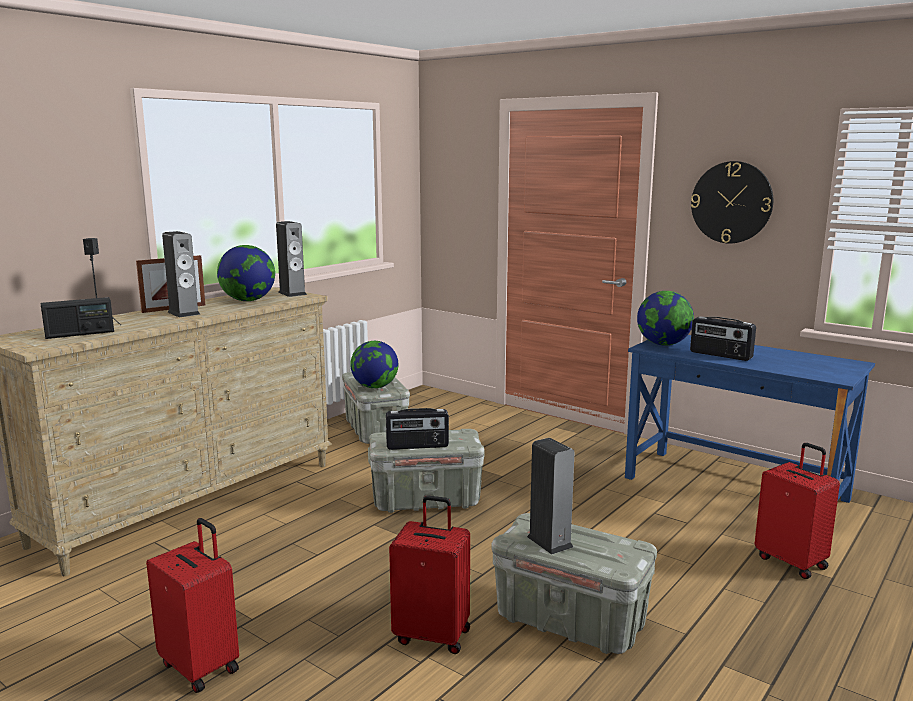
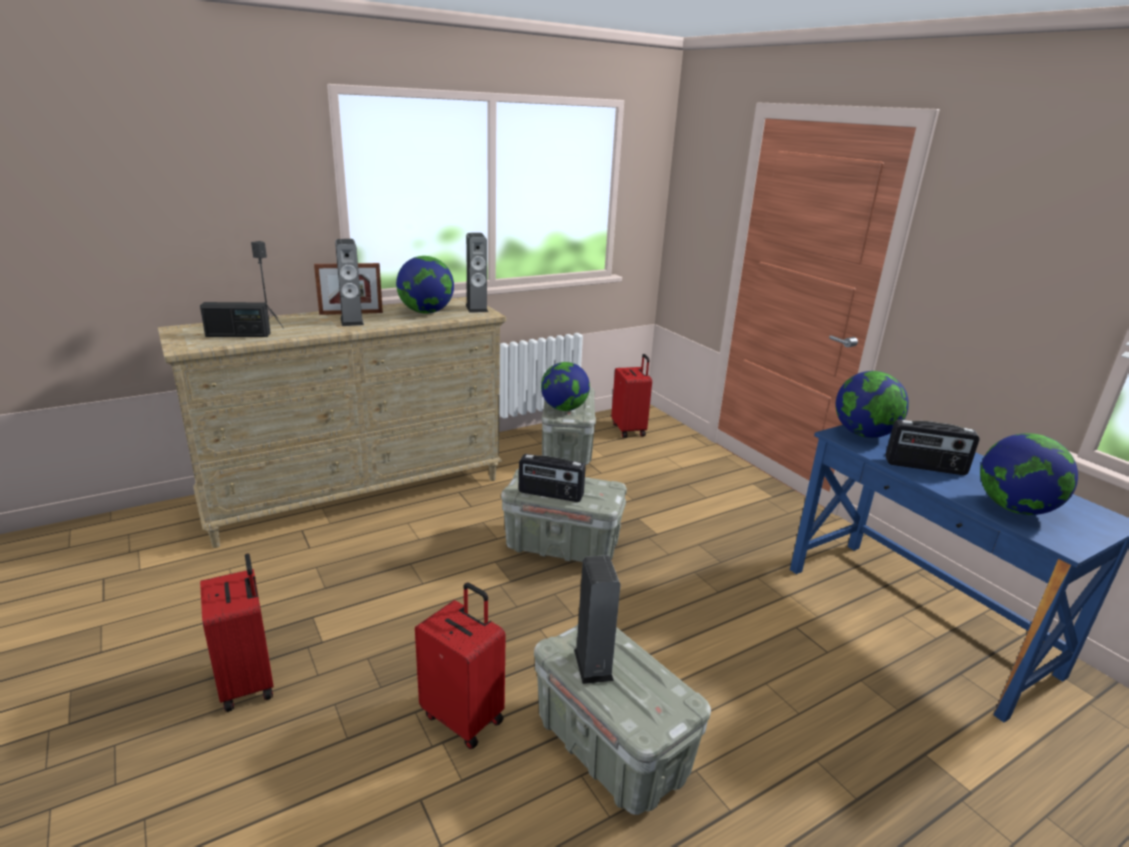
camera: 20 degrees right, 10 degrees up
(720, 355) = (925, 467): radio -> radio turned 45 degrees counterclockwise
(731, 202) = (1004, 269): wall clock -> none
(792, 562) = (928, 749): red suitcase -> red suitcase (629, 430)
(794, 367) = (1014, 508): none -> globe

